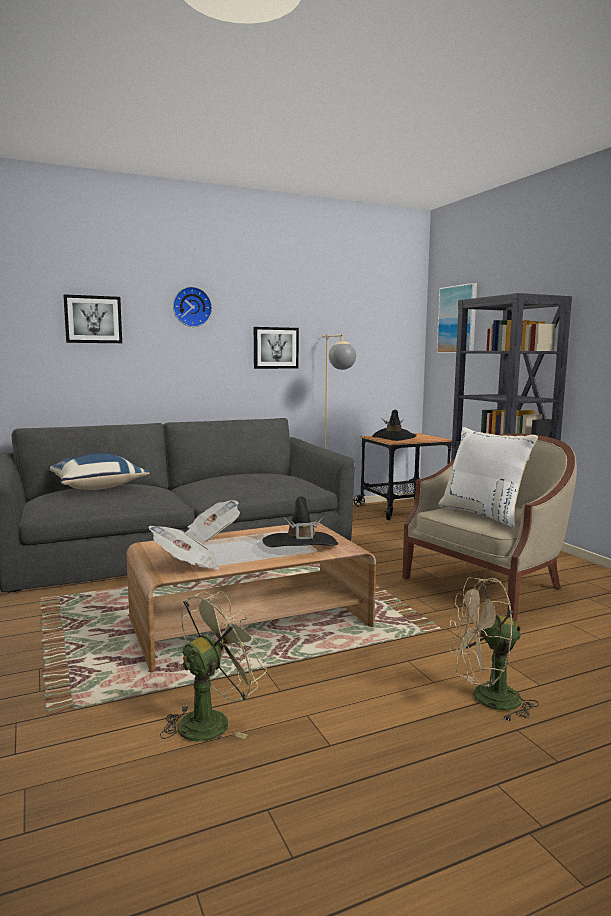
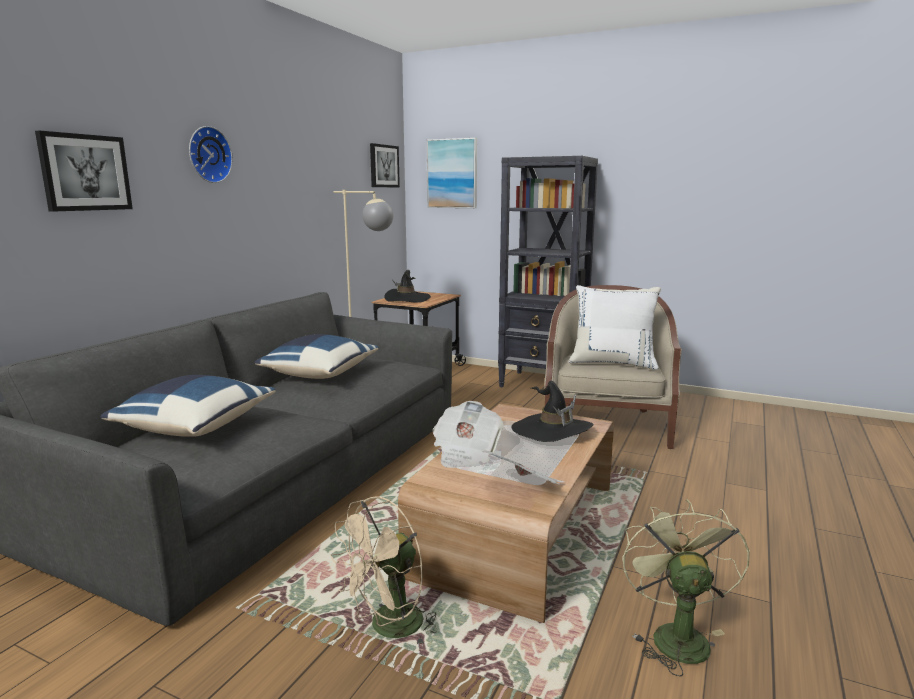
camera: 40 degrees left, 5 degrees up
(229, 477) = (319, 374): none -> blue pillow
(275, 348) = (294, 207): picture -> picture (383, 166)
(486, 699) = (767, 515): beige fan -> beige fan (389, 629)

